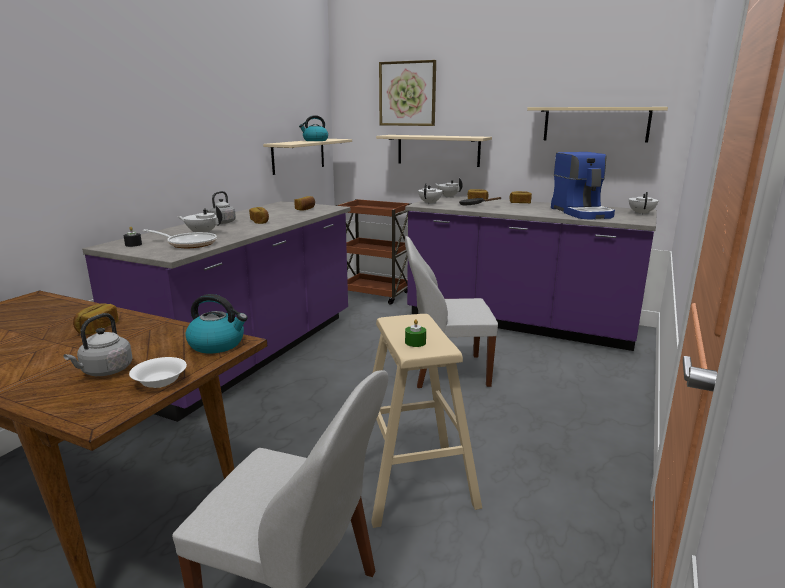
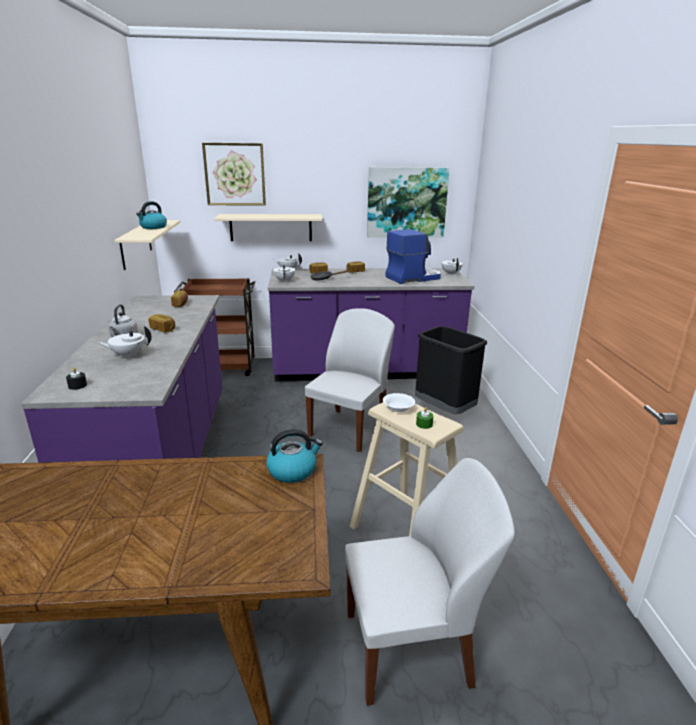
camera: 30 degrees left, 5 degrees up
(97, 328) = (152, 488): bread -> none
(105, 371) = (238, 527): grey kettle -> none
(160, 381) = (301, 520): white bowl -> white bowl (398, 408)
(189, 244) = (139, 372): frying pan -> none
(446, 371) = (349, 429): white chair -> white chair turned 150 degrees clockwise
(581, 380) = (445, 410): none -> black trash can
(582, 213) = (413, 278): coffee machine -> coffee machine turned 75 degrees counterclockwise
(595, 124) = (406, 203): beige shelf -> picture

